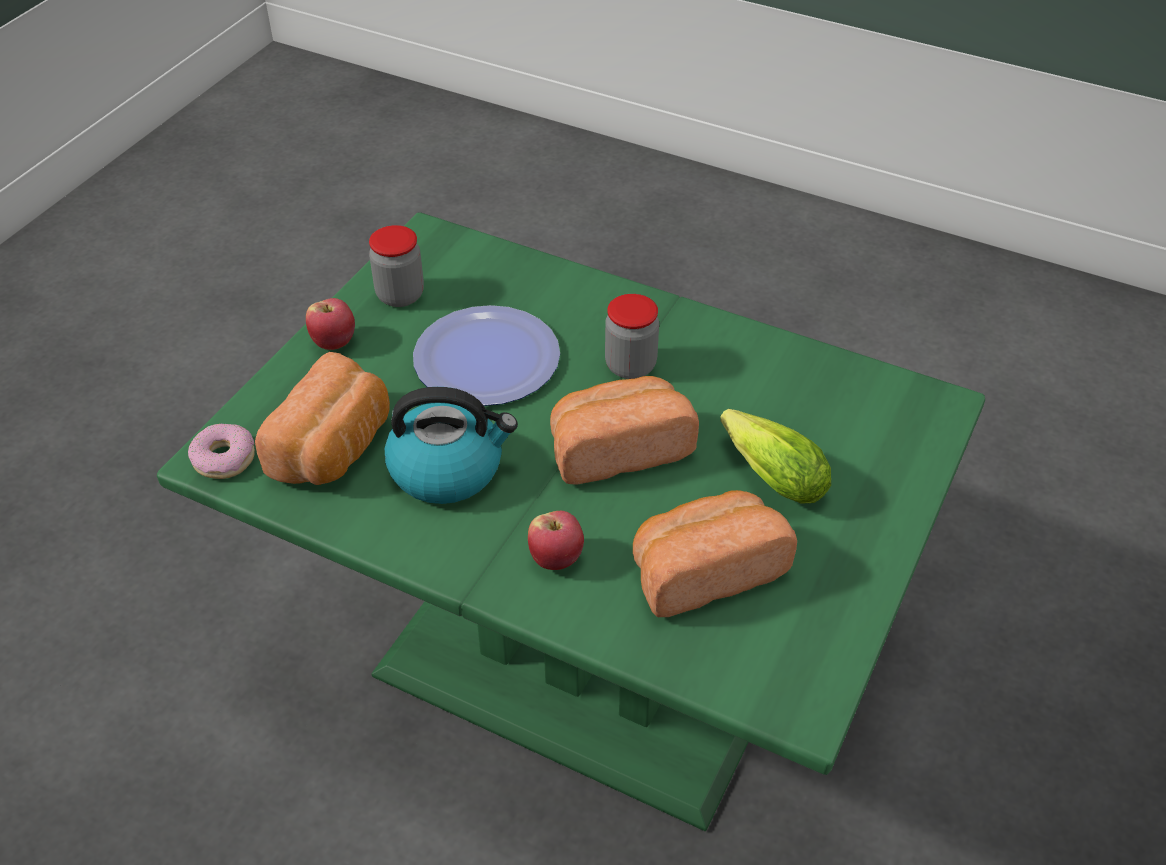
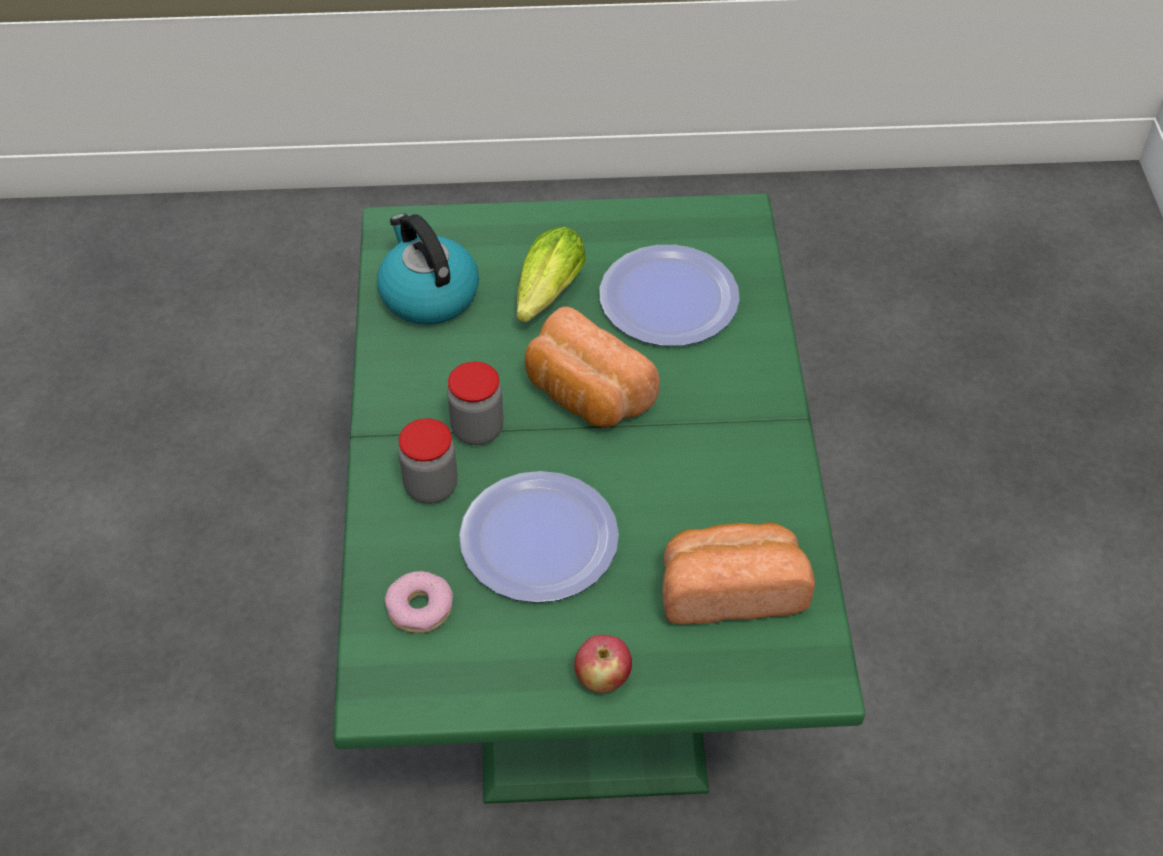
camera: 120 degrees left, 5 degrees up
(224, 458) = (808, 668): donut -> donut (420, 608)
(400, 295) = (494, 664): jar -> jar (431, 486)
(448, 469) = (691, 494): kettle -> kettle (428, 294)
(556, 559) = (725, 382): apple -> none
(704, 570) = (668, 298): bread -> plate

